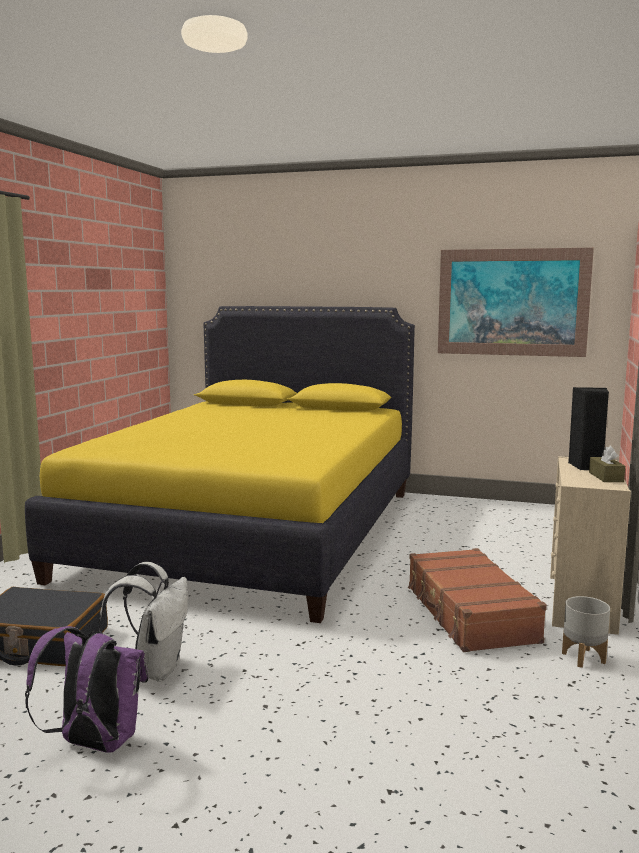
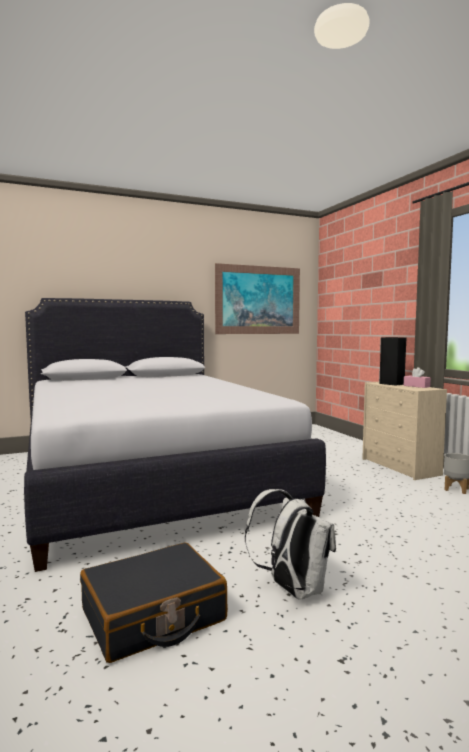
camera: 40 degrees left, 5 degrees down
(94, 744) = (379, 663): purple backpack -> none
(252, 531) = (148, 478): yellow bed -> white bed
(469, 614) = (372, 486): brown suitcase -> none
(606, 477) = (416, 386): brown tissue box -> pink tissue box

